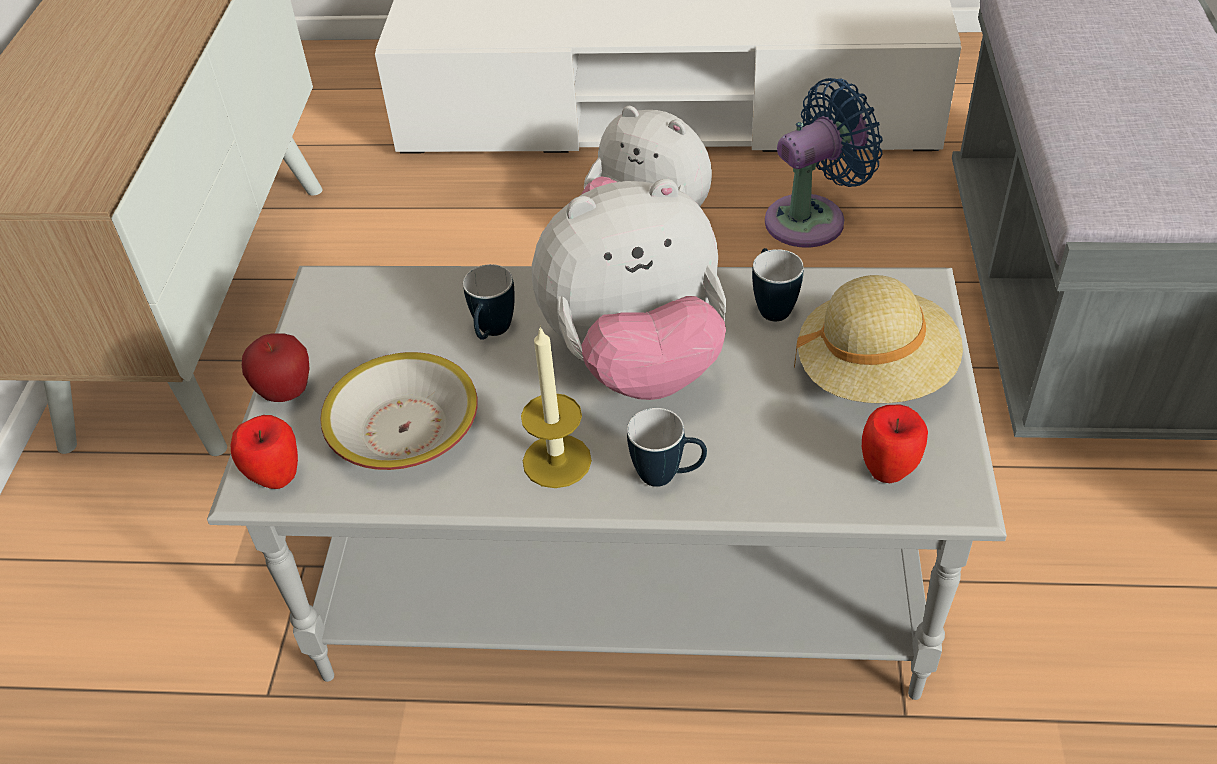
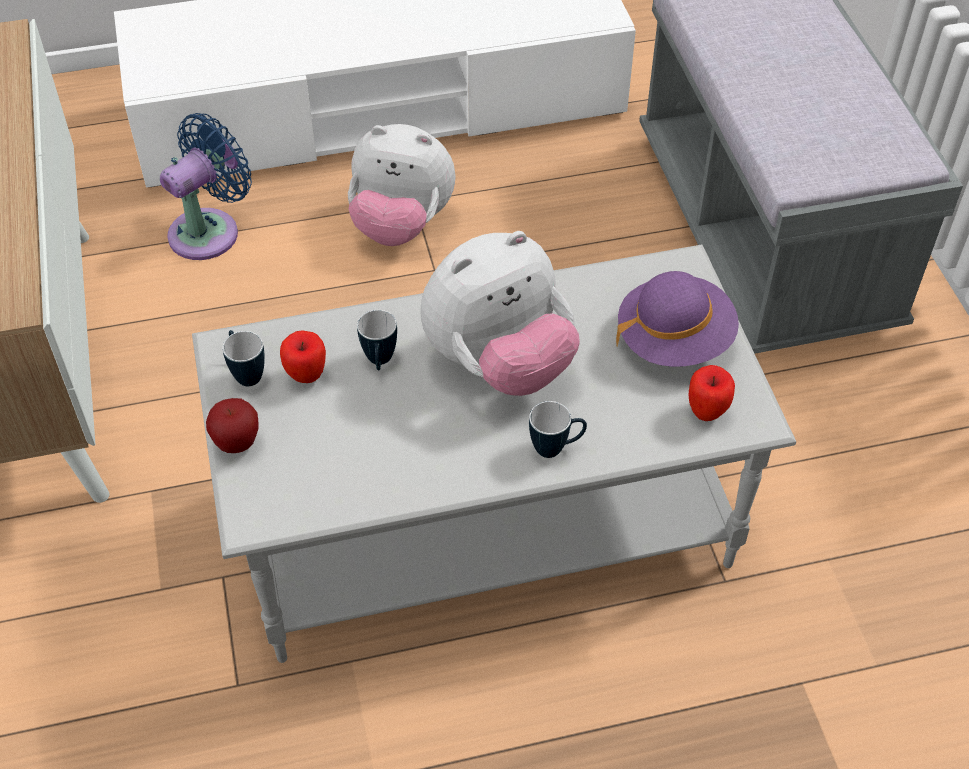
camera: 20 degrees left, 5 degrees up
(277, 479) = (264, 513): apple -> apple (306, 376)
(404, 430) = (345, 454): bowl -> none
(557, 461) = (471, 453): candle -> none
(771, 306) = (583, 300): mug -> mug (246, 373)
(812, 219) = (538, 192): blue fan -> blue fan (210, 230)
(874, 373) = (674, 339): beige hat -> purple hat

